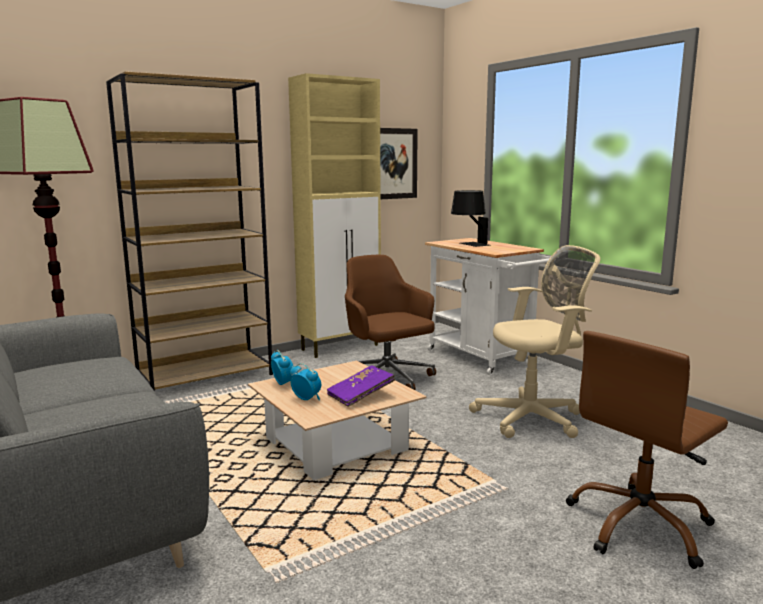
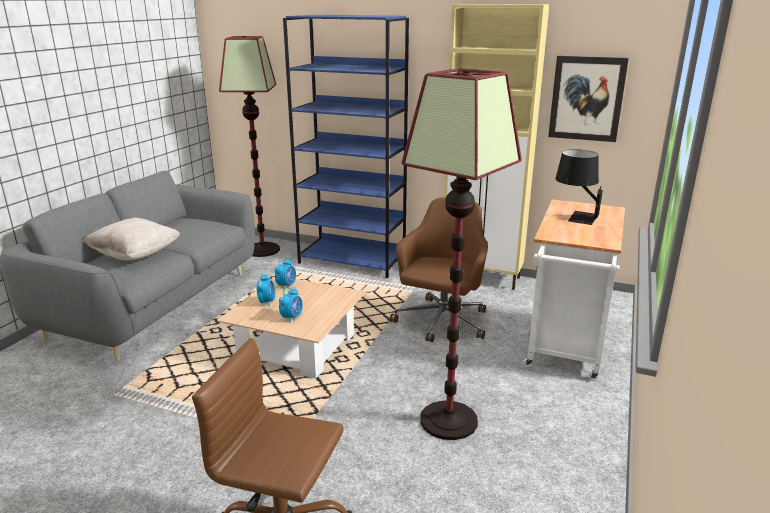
camera: 55 degrees right, 10 degrees up
(89, 411) = (135, 255): none -> beige pillow
(206, 377) = (353, 261): brown bookcase -> blue bookcase
(360, 395) = (292, 317): purple book -> alarm clock
(534, 418) = (449, 421): beige office chair -> floor lamp

